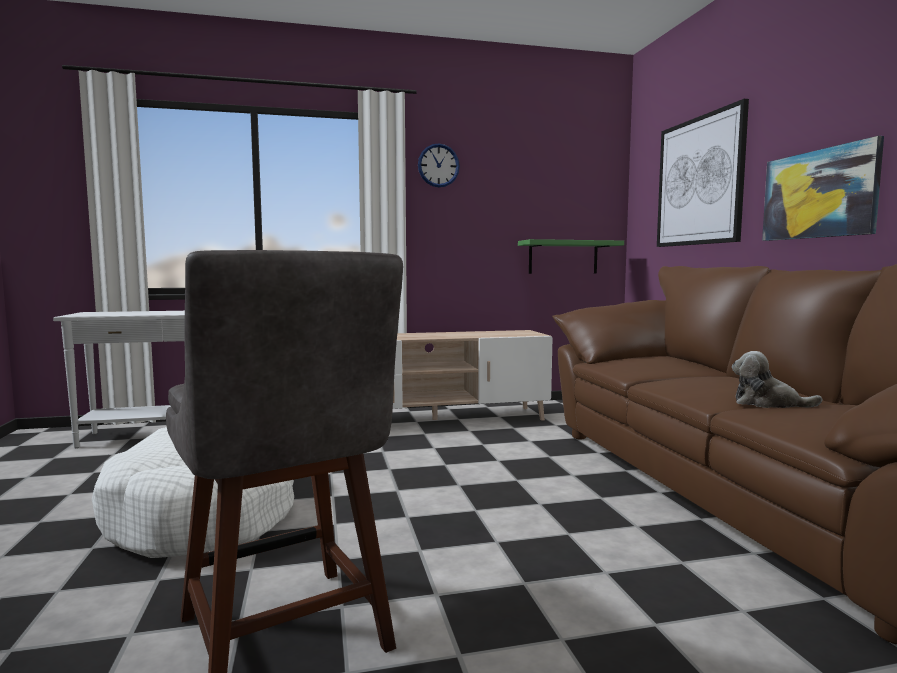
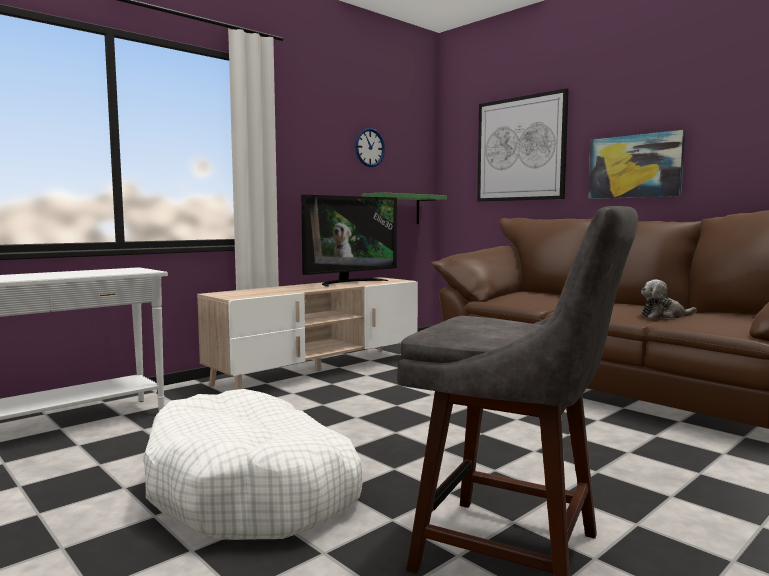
camera: 30 degrees left, 0 degrees up
(438, 165) = (296, 115): wall clock -> wall clock (369, 147)
(477, 333) = (349, 282): none -> television

